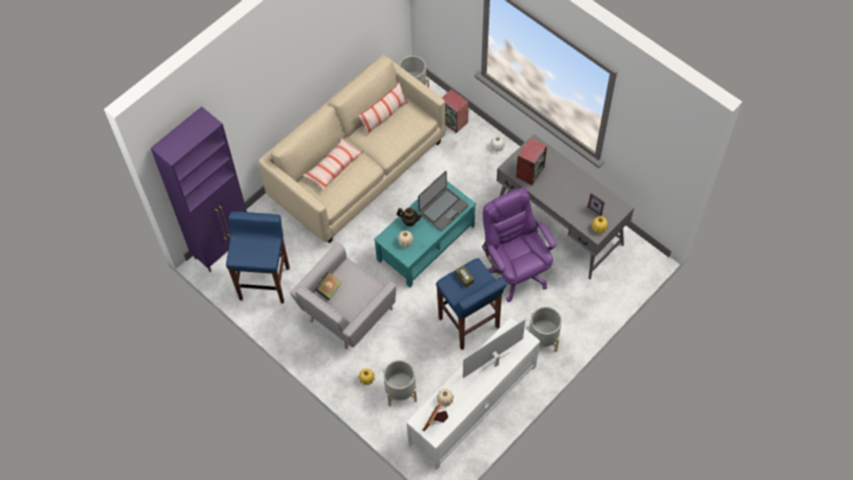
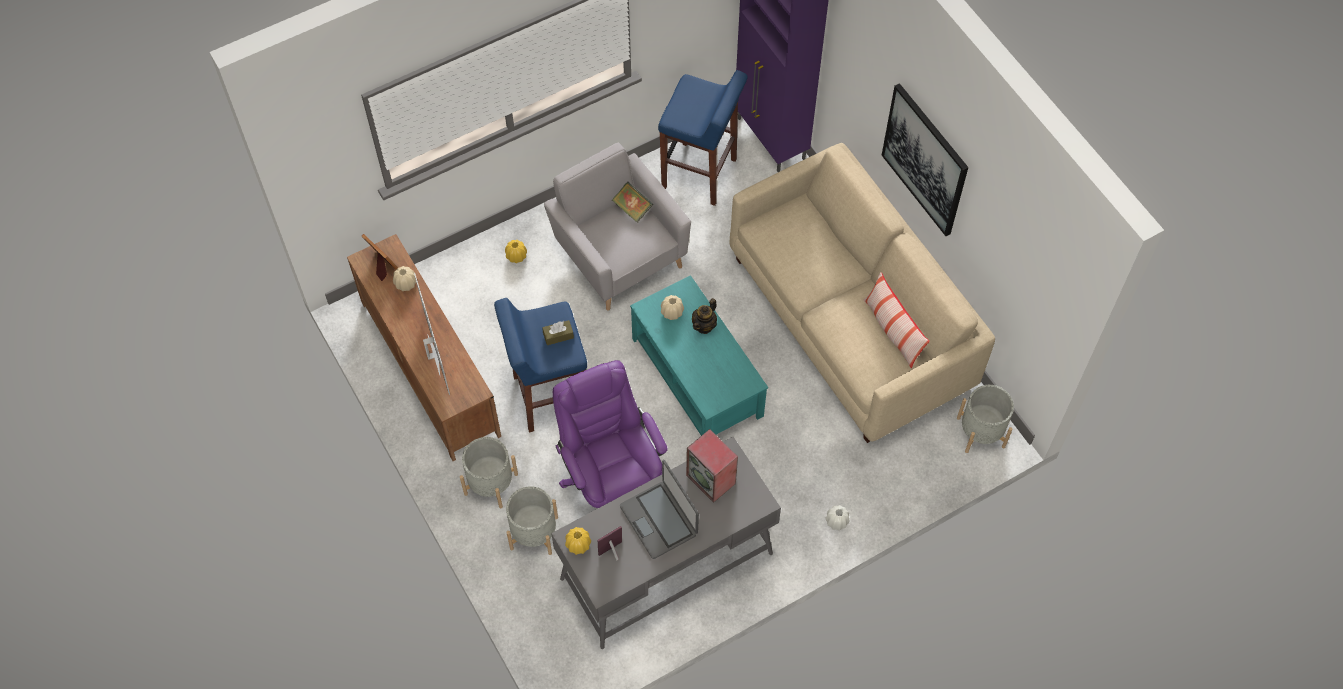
camera: 105 degrees right, 0 degrees up
(301, 72) = (925, 159): none -> picture
(333, 167) = (819, 245): pillow -> none
(400, 391) = (484, 289): grey planter -> grey planter (534, 533)
(443, 209) = (710, 373): laptop -> laptop (659, 520)
(454, 121) = (902, 474): speaker -> none
(472, 405) = (429, 367): white tv stand -> brown tv stand
(515, 270) = (612, 481): purple office chair -> purple office chair turned 105 degrees counterclockwise

